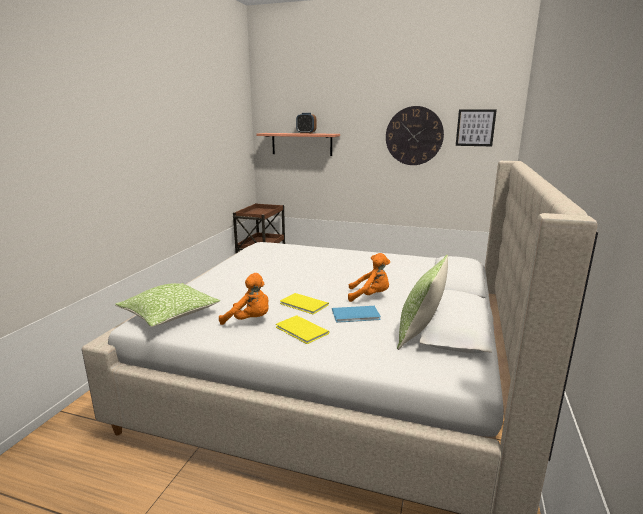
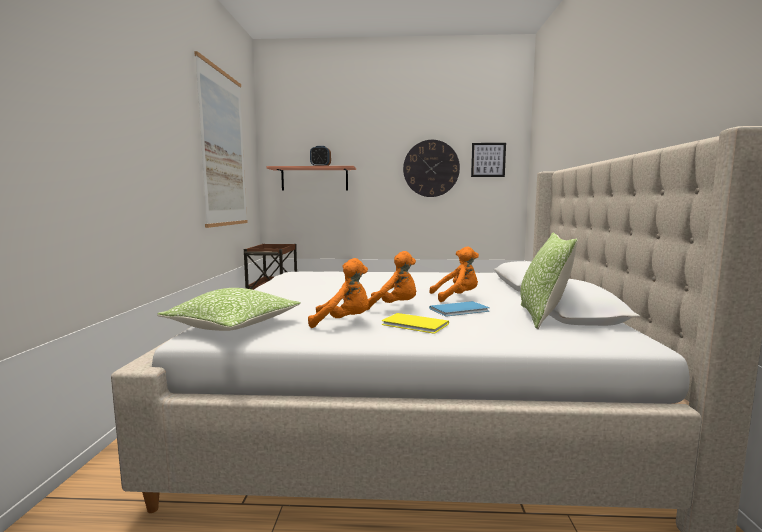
camera: 15 degrees left, 10 degrees down
(210, 127) = (223, 149): none -> picture
(304, 305) = (394, 307): yellow book -> orange plush toy

